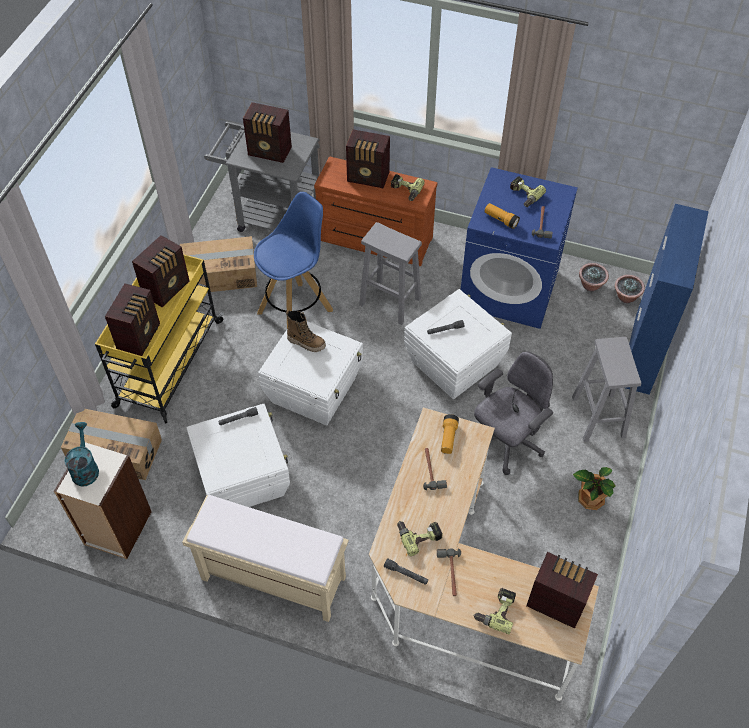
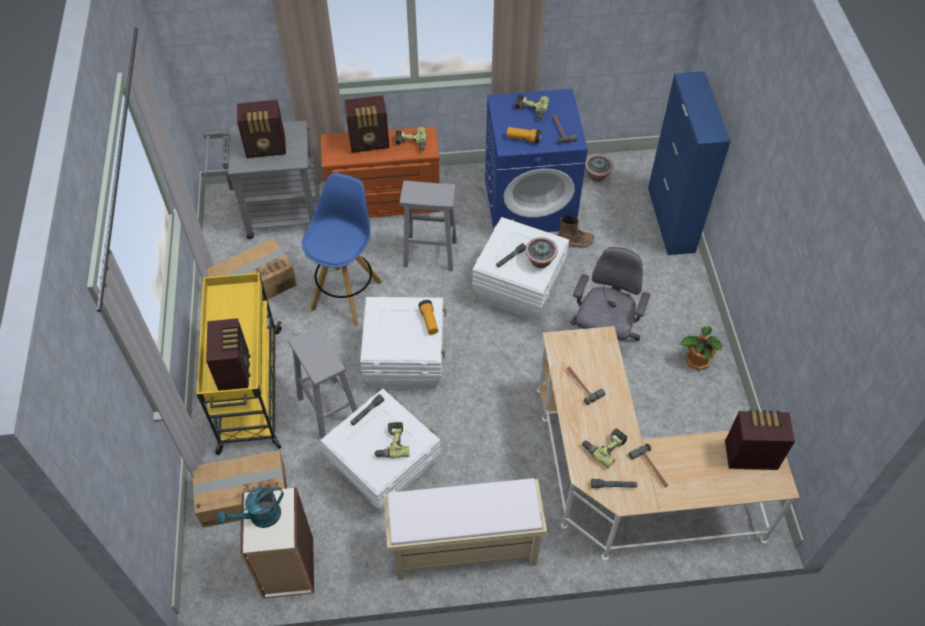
camera: 25 degrees left, 0 degrees up
(85, 468) = (259, 517): turquoise watering can -> turquoise watering can turned 90 degrees counterclockwise
(167, 288) = (235, 314): radio -> none
(306, 342) = (391, 317): boot -> boot (575, 242)
(448, 438) = (580, 350): flashlight -> flashlight (429, 321)
(496, 610) = (706, 483): power drill -> power drill (391, 443)
(598, 418) = (666, 288): grey stool -> grey stool (329, 409)
(626, 297) = (631, 176): potted plant -> potted plant (540, 262)

